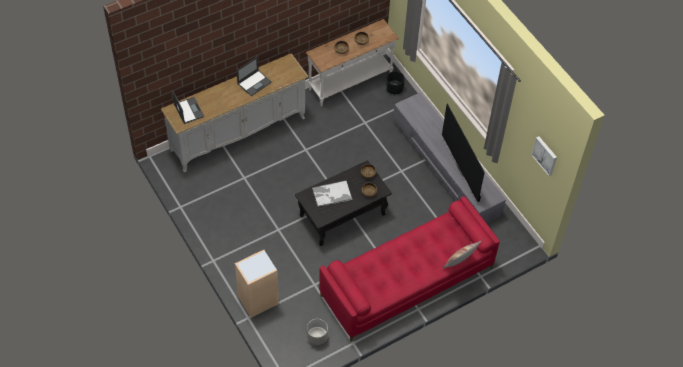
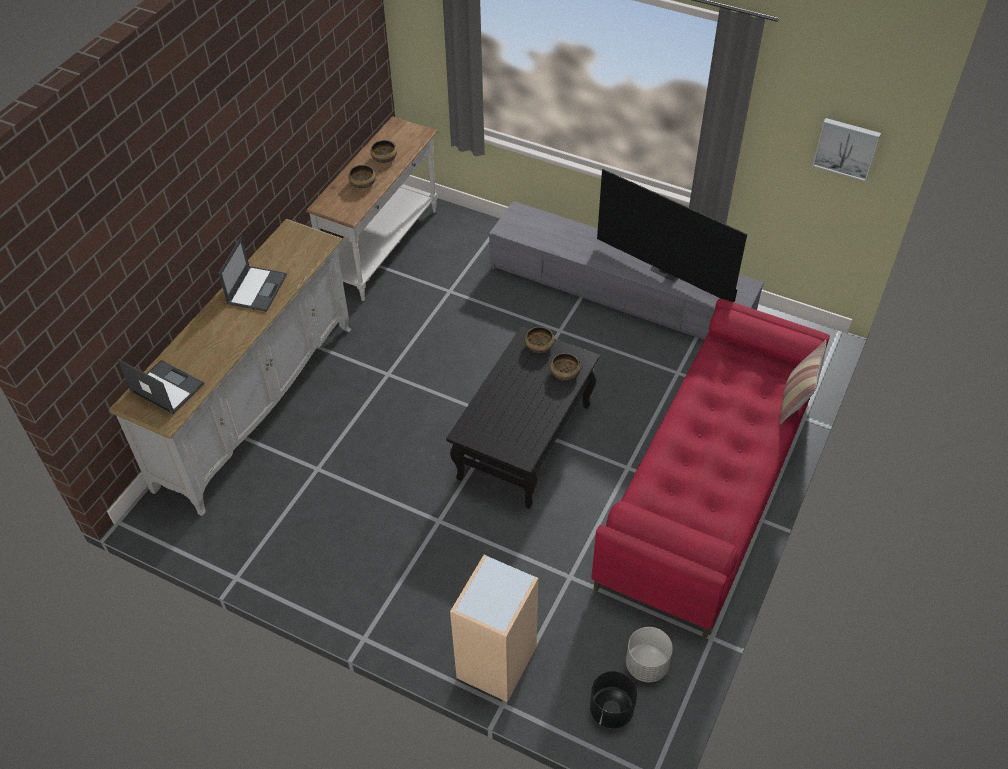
camera: 30 degrees left, 5 degrees down
(331, 194) = (507, 406): tray -> none
(394, 89) = (456, 227): black planter -> black planter (611, 710)

